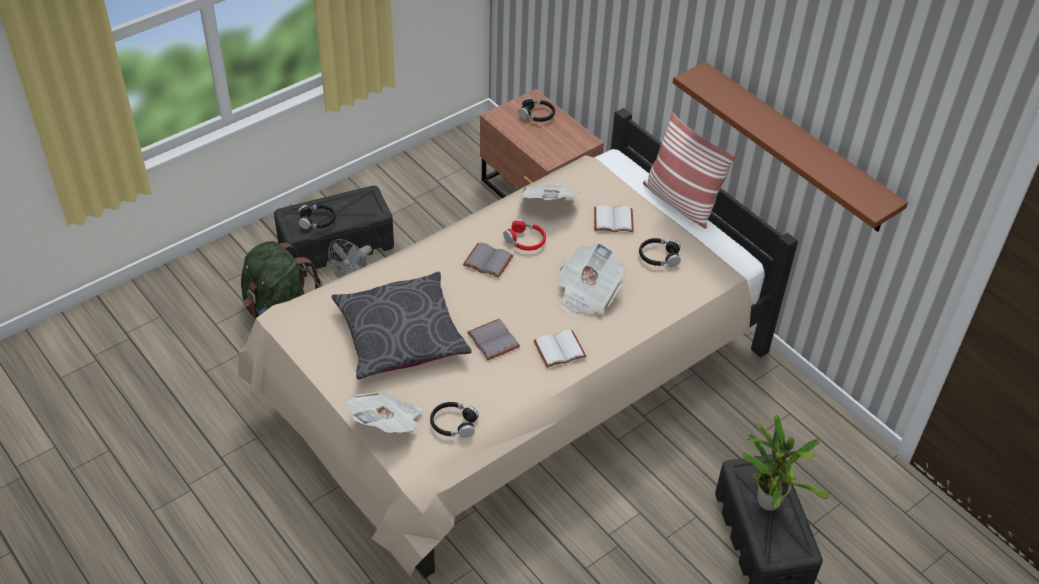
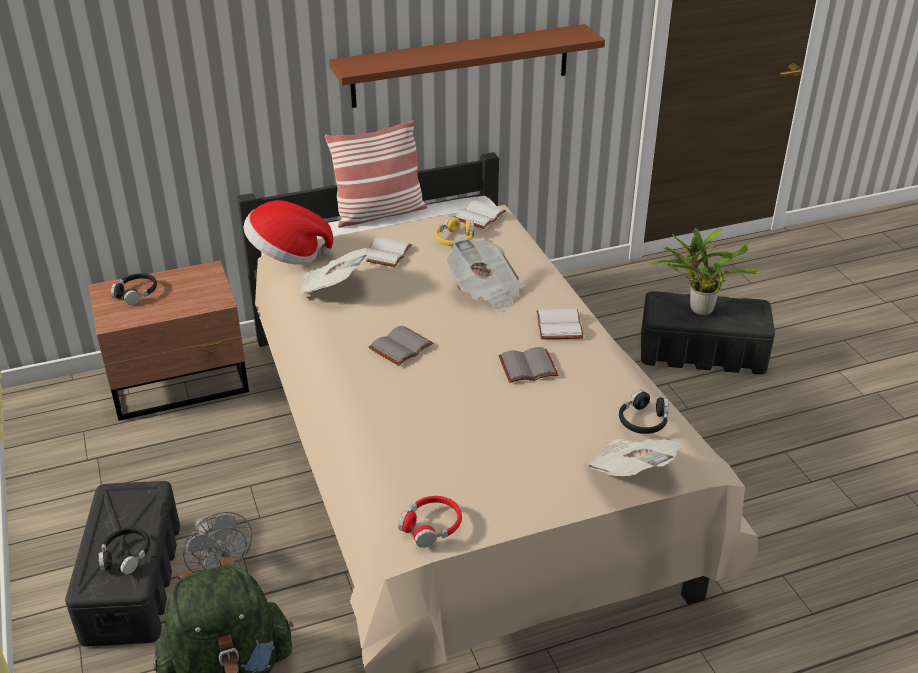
camera: 70 degrees left, 10 degrees down
(400, 335) = (490, 437): grey pillow -> none
(525, 241) = (382, 315): red headphones -> red headphones (431, 526)
(582, 166) = (287, 255): none -> hat
(659, 257) = (455, 239): black headphones -> yellow headphones
(708, 263) = (478, 215): none -> white book

